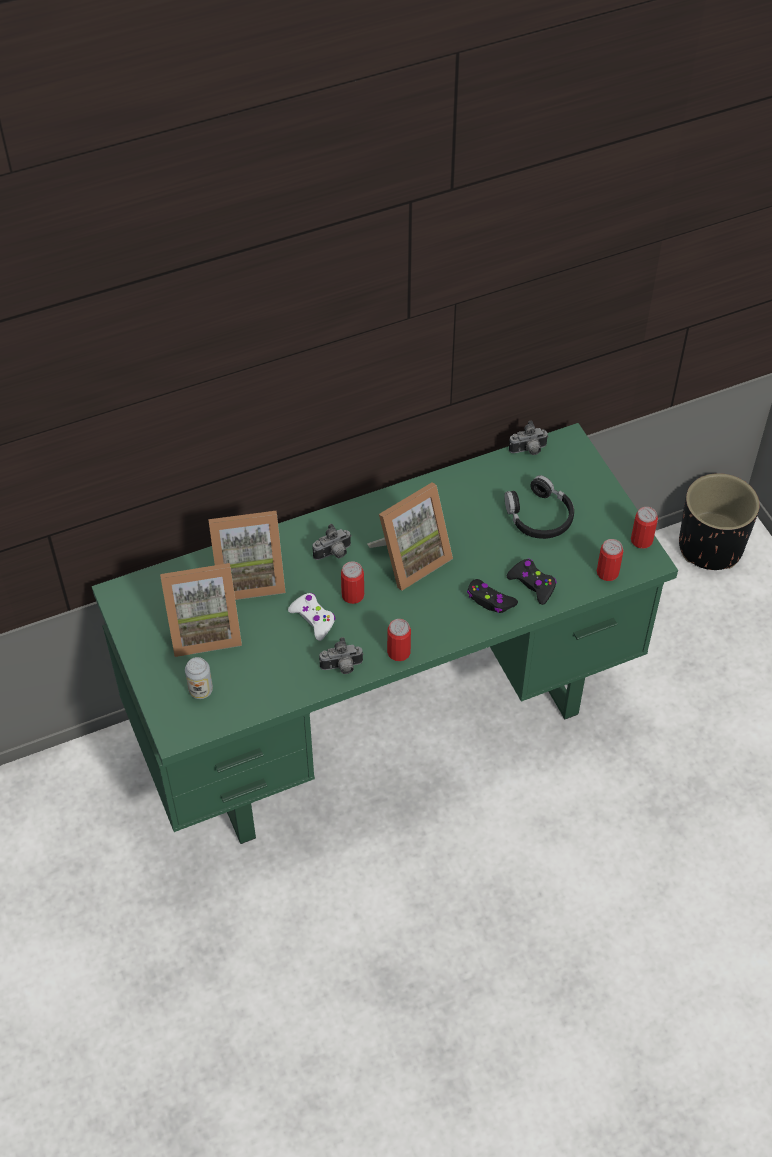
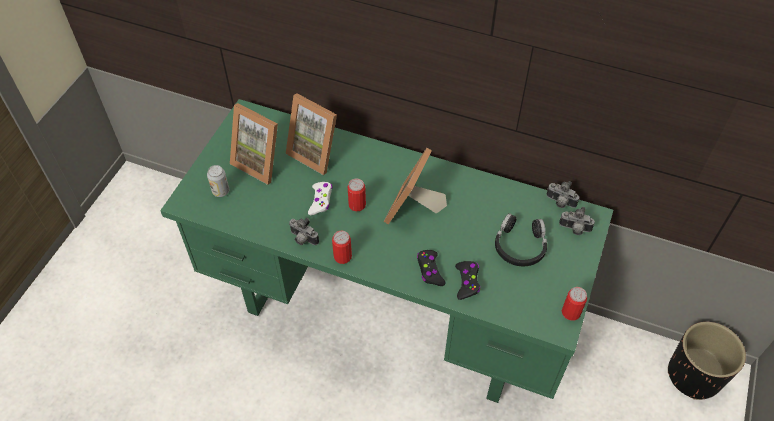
camera: 45 degrees right, 0 degrees up
(334, 554) = (374, 175): camera -> camera (574, 229)
(410, 558) = (413, 210): picture frame -> picture frame turned 105 degrees clockwise
(607, 572) = (524, 314): can -> none

